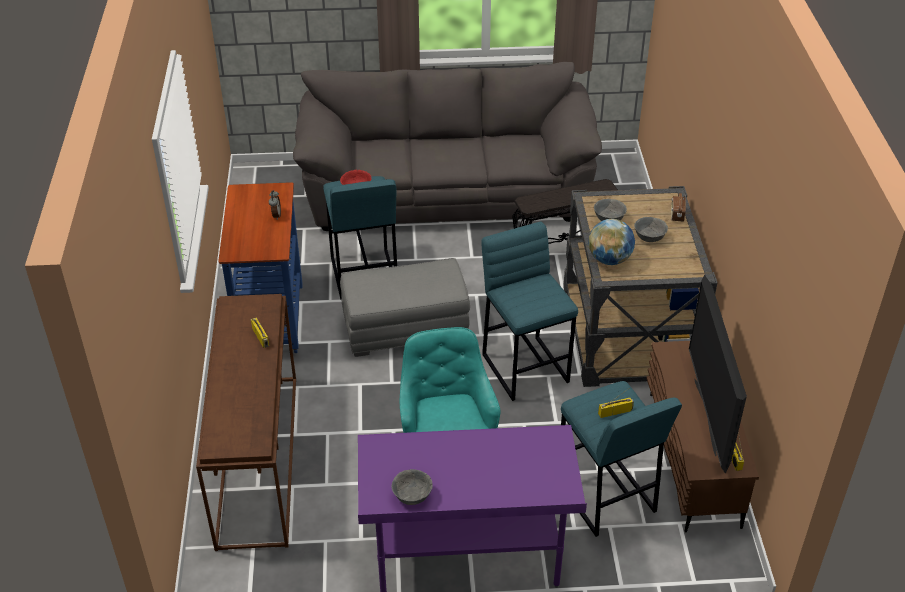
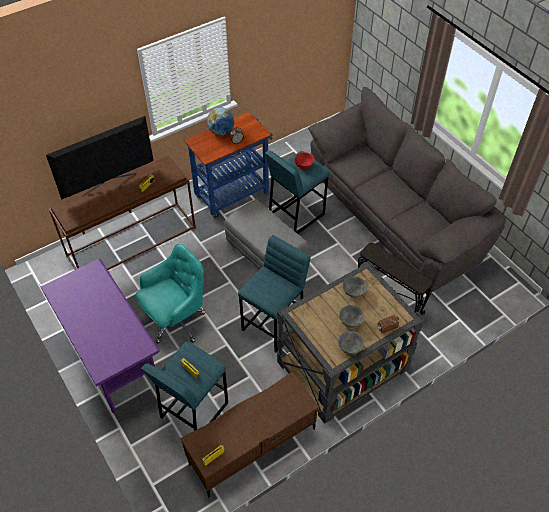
camera: 60 degrees right, 10 degrees up
(412, 496) = (66, 301): grey bowl -> grey bowl (350, 347)
(609, 259) = (312, 308): globe -> globe (221, 131)
(706, 416) = (242, 428): television -> television (110, 185)

